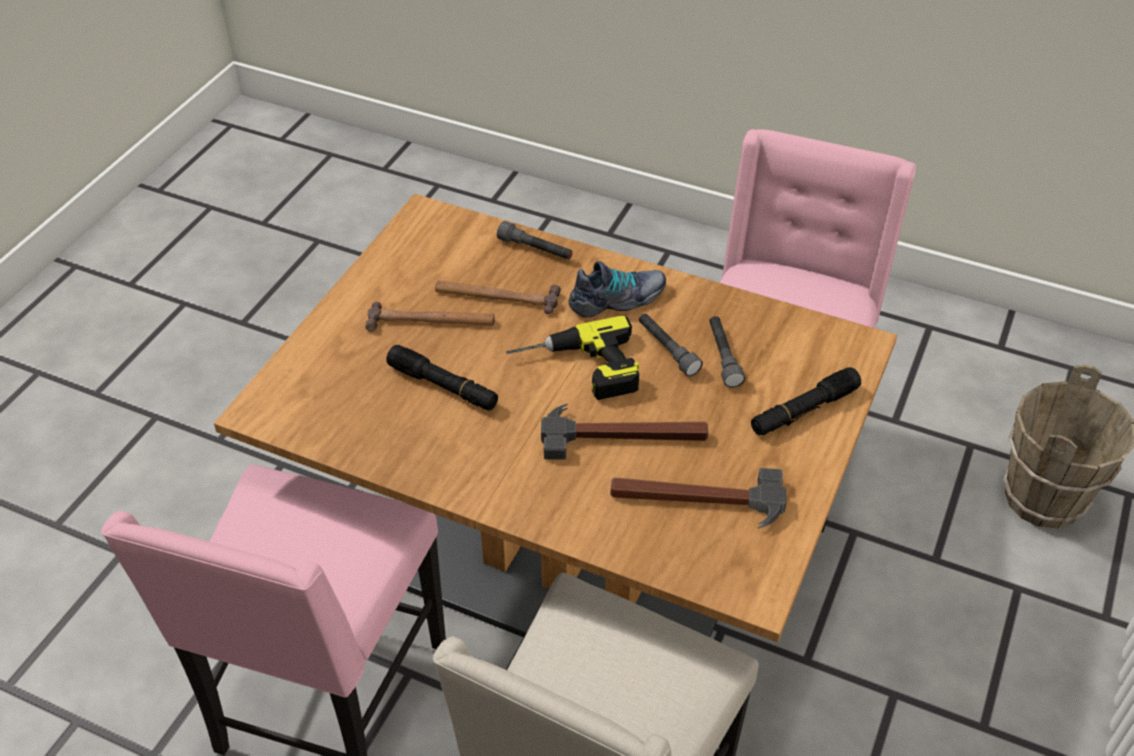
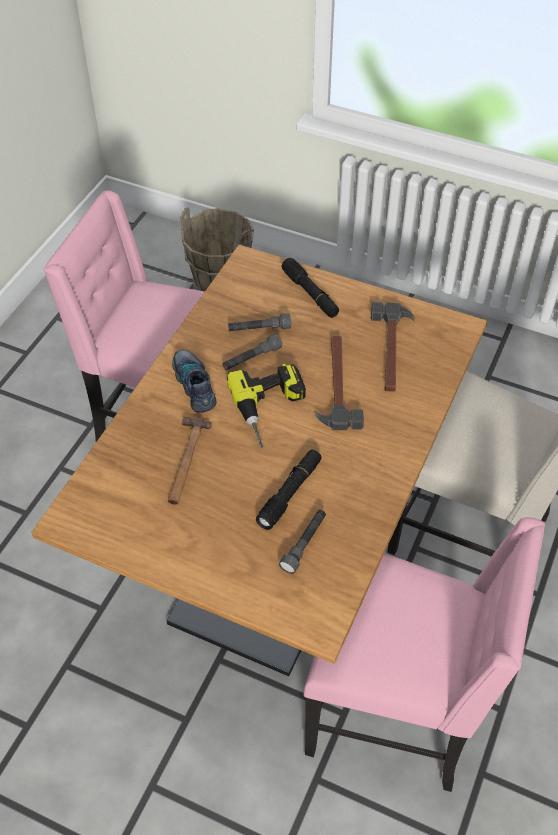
camera: 90 degrees left, 5 degrees up
(431, 322) = (214, 506): hammer -> none
(535, 250) = (128, 437): grey flashlight -> grey flashlight (304, 544)

